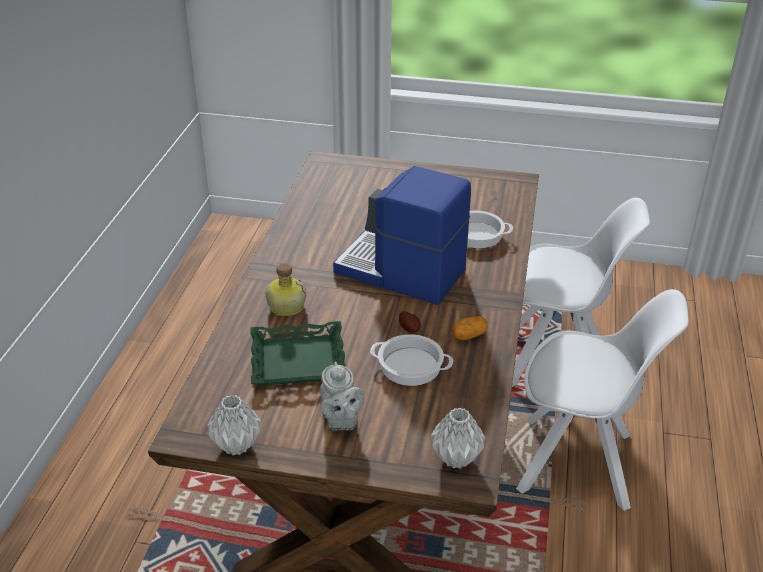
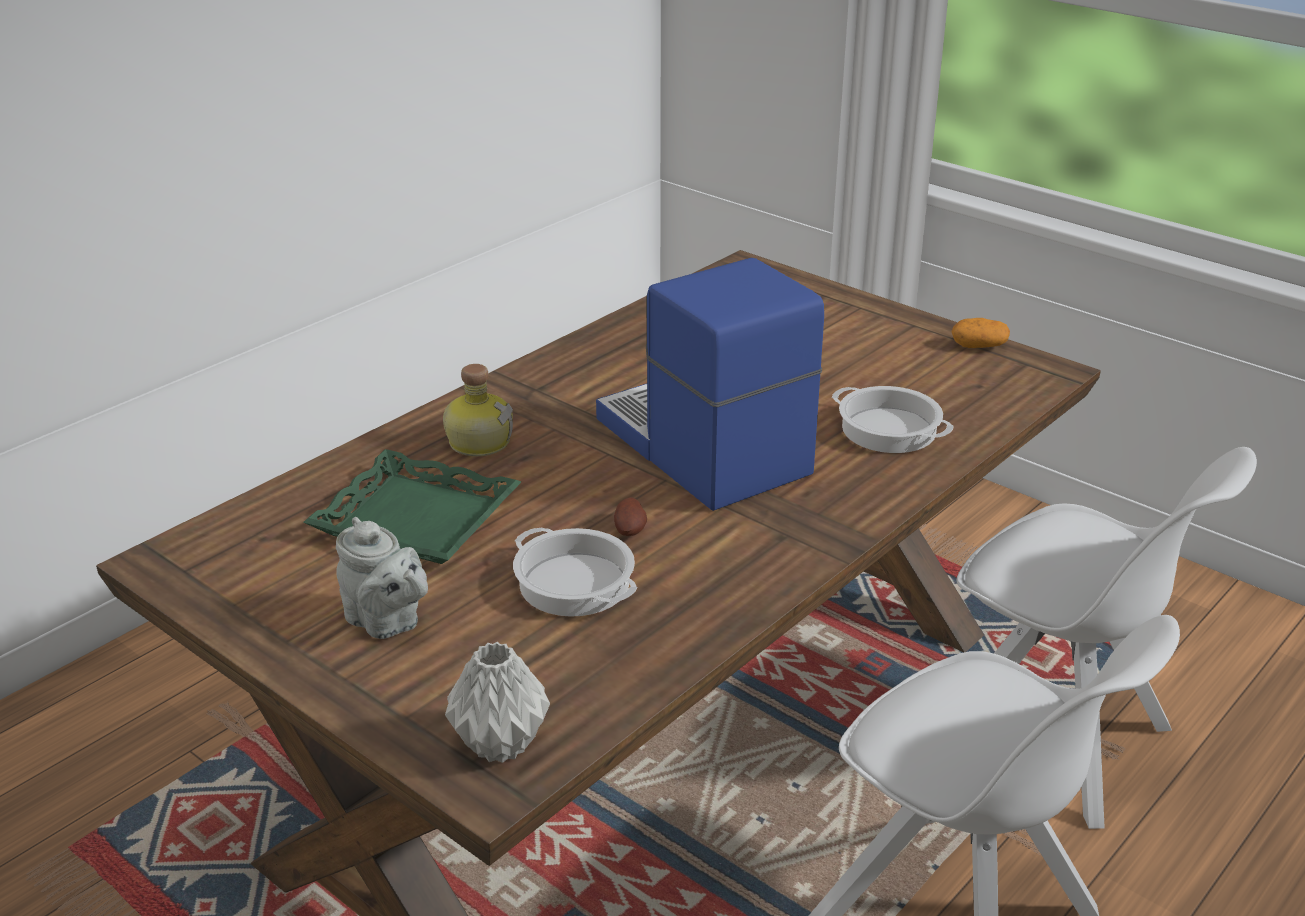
camera: 30 degrees right, 5 degrees down
(235, 446) = (208, 601): grey vase -> none
(340, 420) = (386, 622): grey teapot -> grey teapot turned 60 degrees counterclockwise
(469, 335) = (717, 572): potato -> potato (978, 346)

